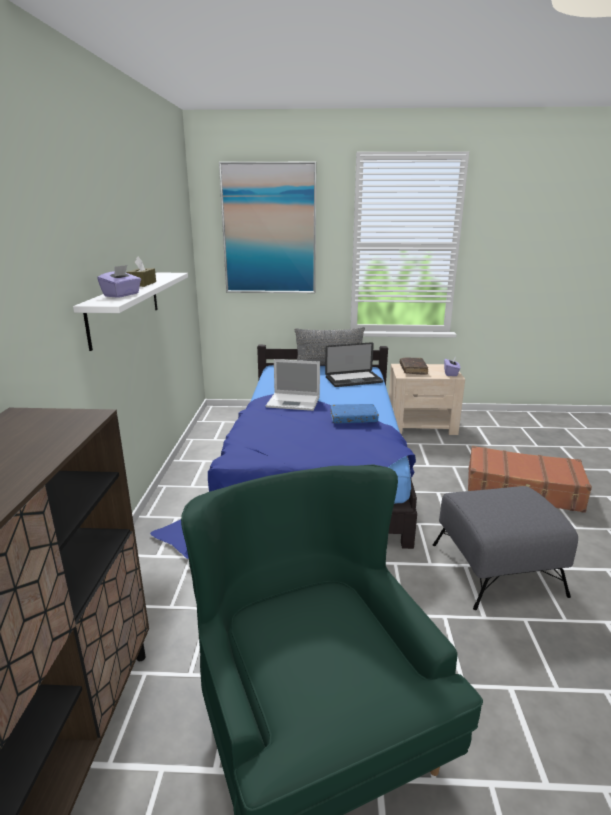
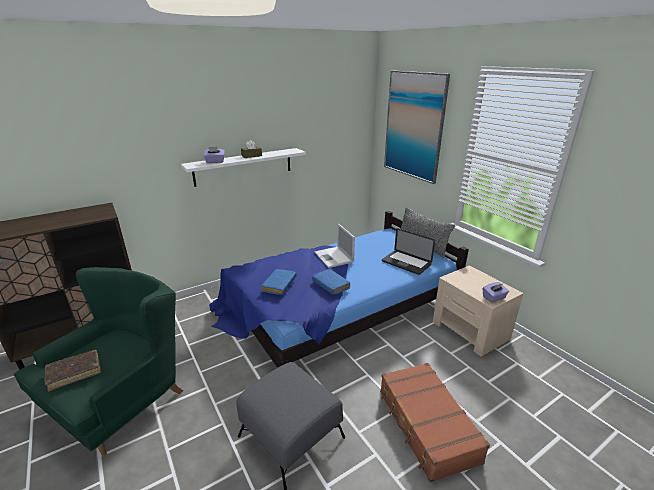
camera: 55 degrees right, 5 degrees up
(318, 442) = (279, 285): none -> blue book
(413, 370) = (471, 278): brown book -> brown book (74, 373)

